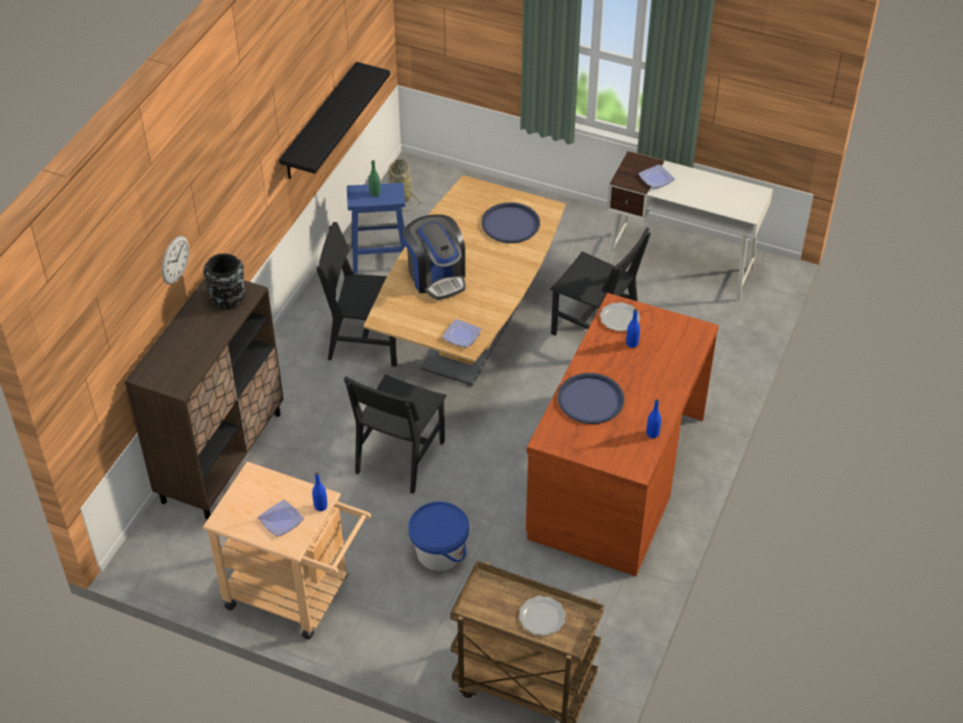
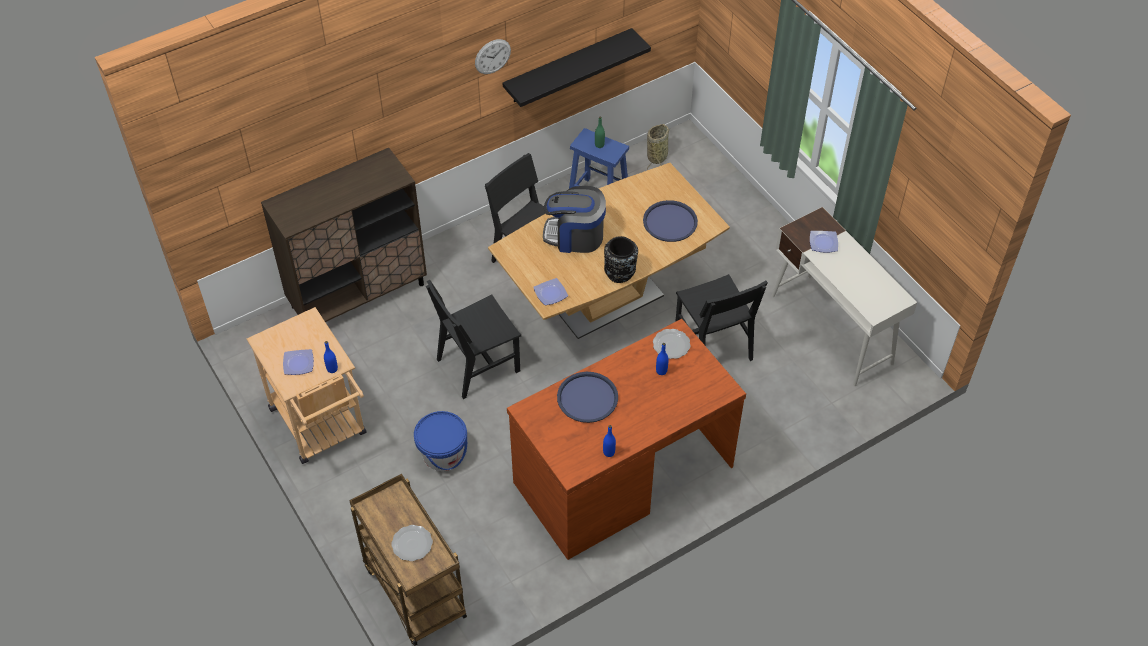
camera: 35 degrees right, 5 degrees up
(175, 260) = (344, 127): wall clock -> wall clock (492, 56)
(228, 299) = (380, 176): black vase -> black vase (620, 273)
(436, 276) = (575, 236): coffee machine -> coffee machine turned 90 degrees clockwise

